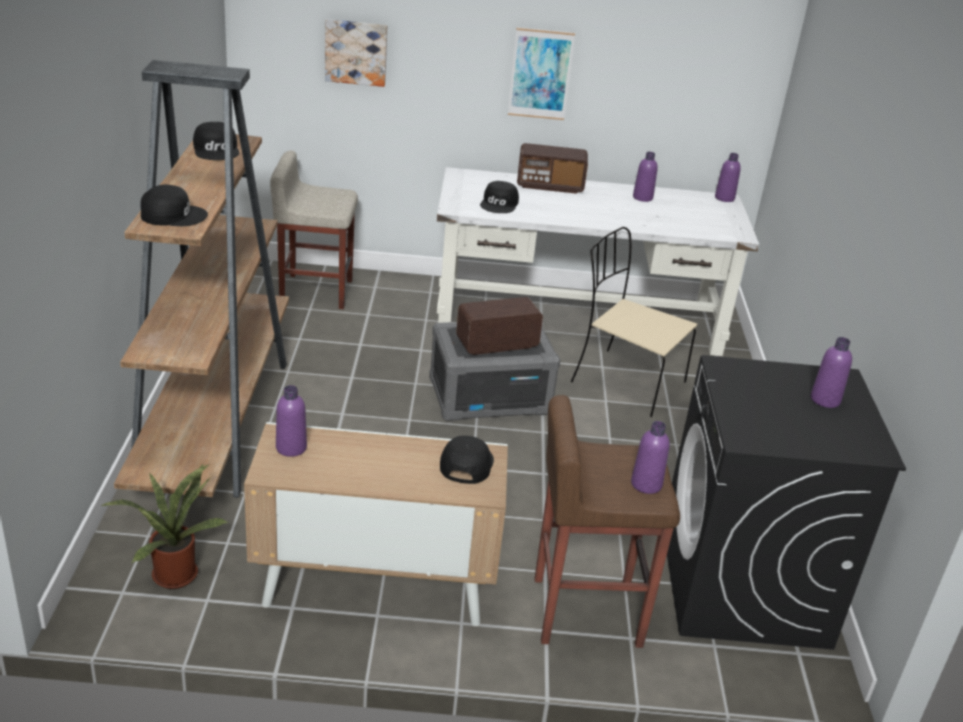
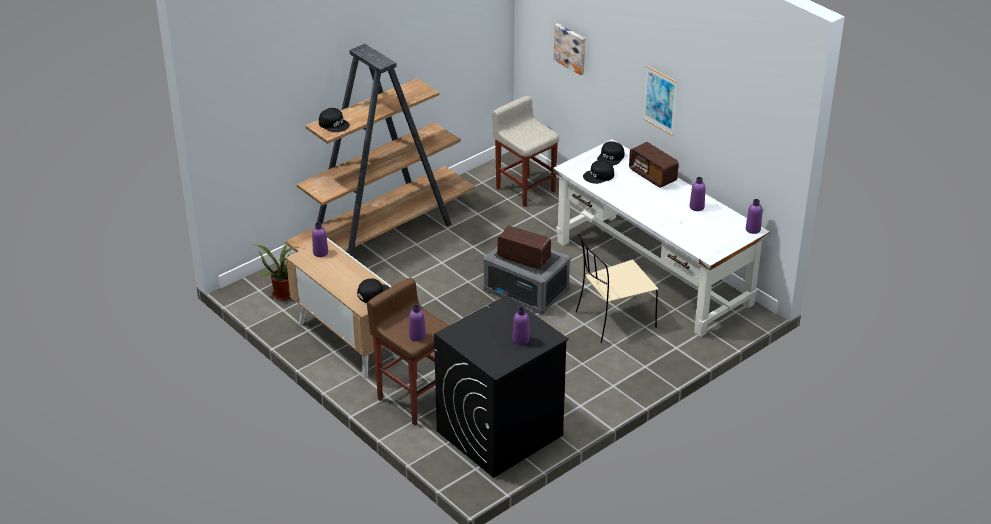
camera: 50 degrees right, 5 degrees up
(217, 149) = (406, 93): black cap -> black cap (611, 157)
(625, 381) = (613, 320): beige chair -> beige chair turned 105 degrees counterclockwise

